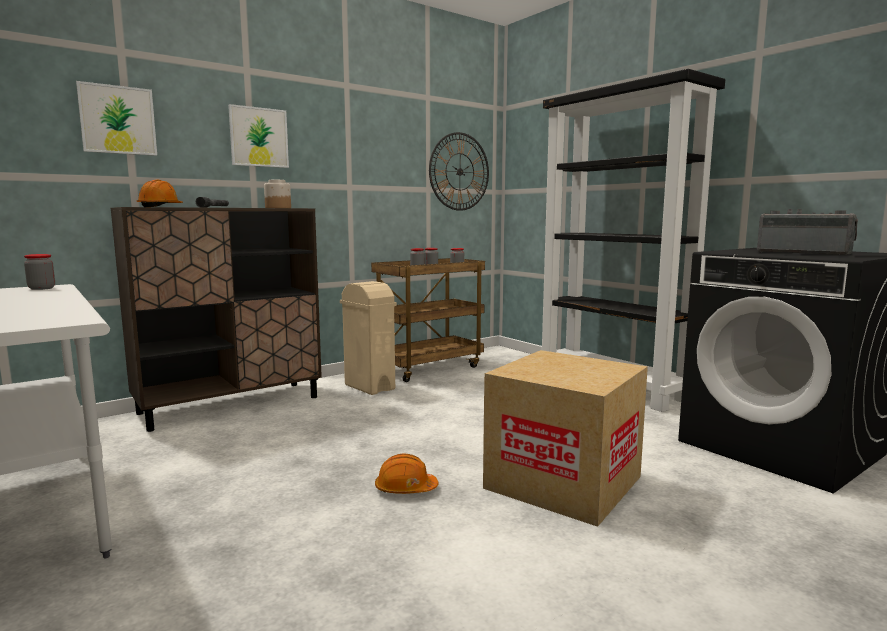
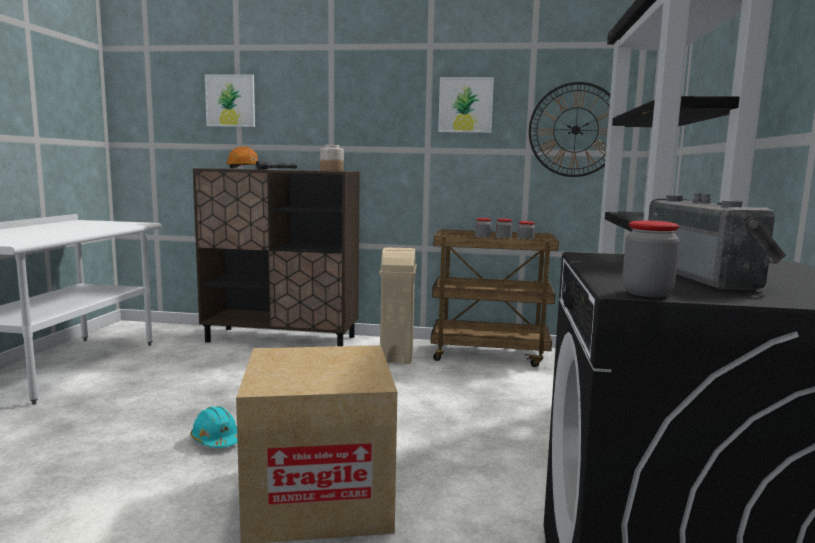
camera: 45 degrees right, 0 degrees up
(41, 288) = (129, 223): jar -> jar (647, 293)
(259, 137) = (337, 106): picture -> picture (465, 105)
(405, 489) = (216, 440): orange hard hat -> turquoise hard hat

